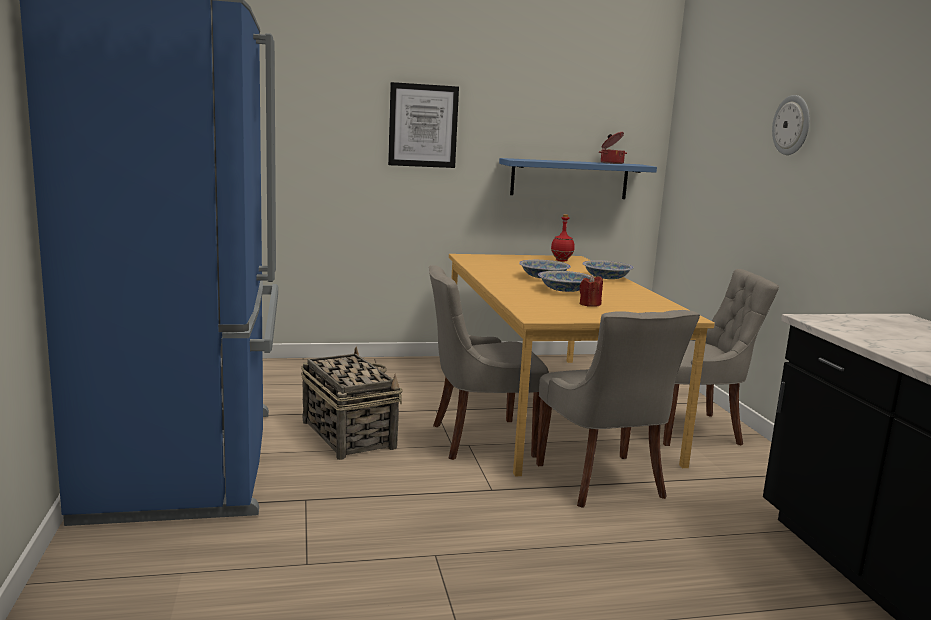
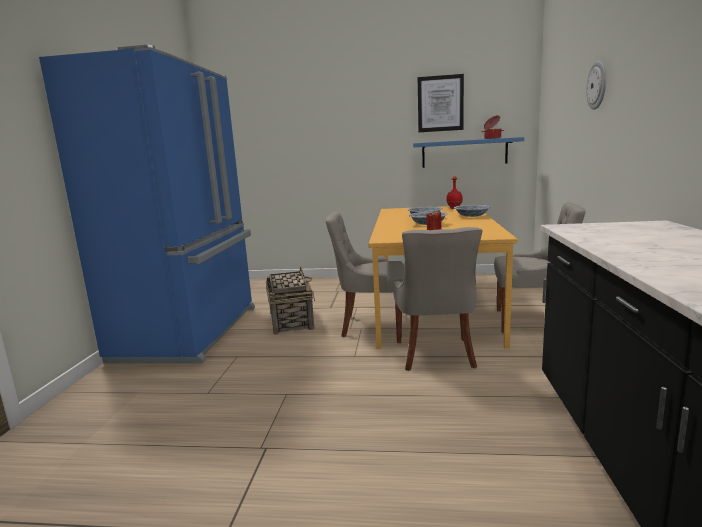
camera: 20 degrees right, 0 degrees up
(423, 125) = (360, 128): picture -> picture (440, 103)

